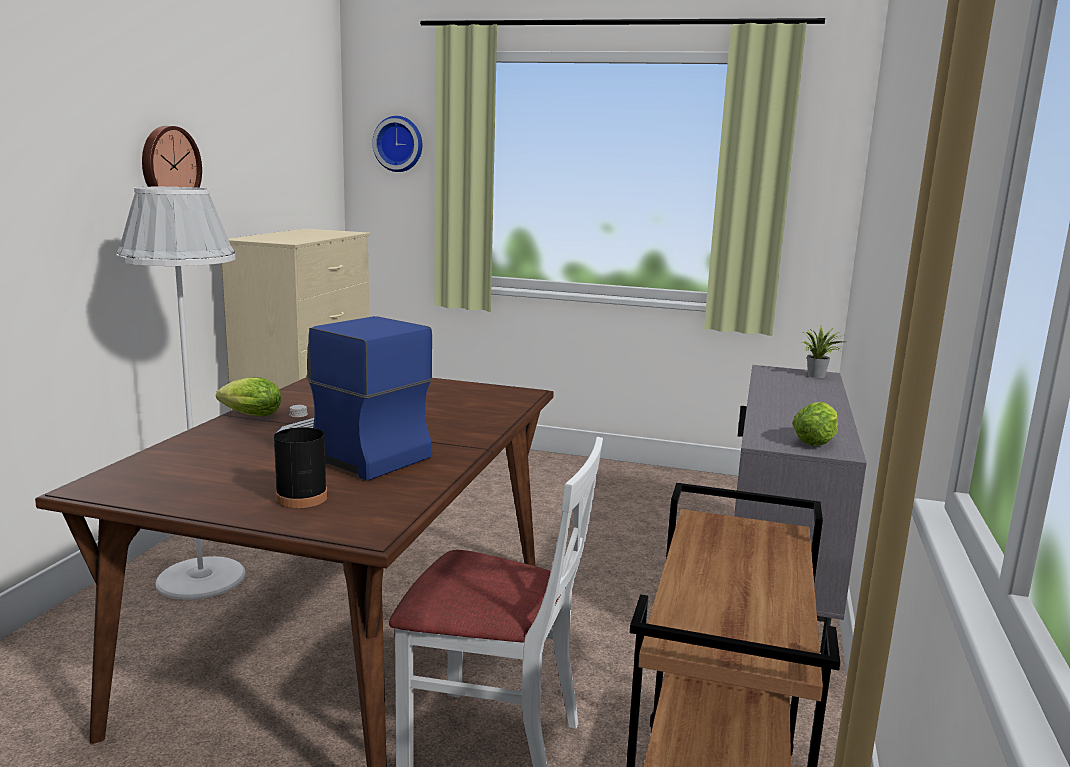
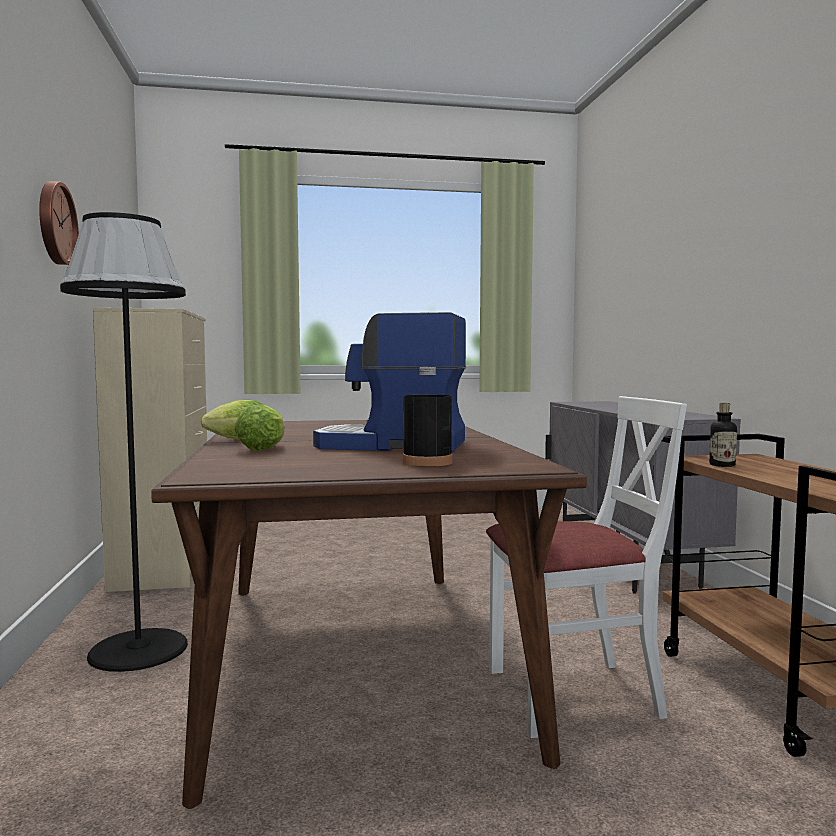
camera: 25 degrees left, 10 degrees down
(201, 578) = (138, 649): white floor lamp -> black floor lamp
(399, 144) = (199, 251): wall clock -> none
(691, 545) = (722, 465): none -> bottle
(816, 441) = (689, 415): lettuce -> lettuce (264, 448)
(818, 376) = (603, 402): potted plant -> none

